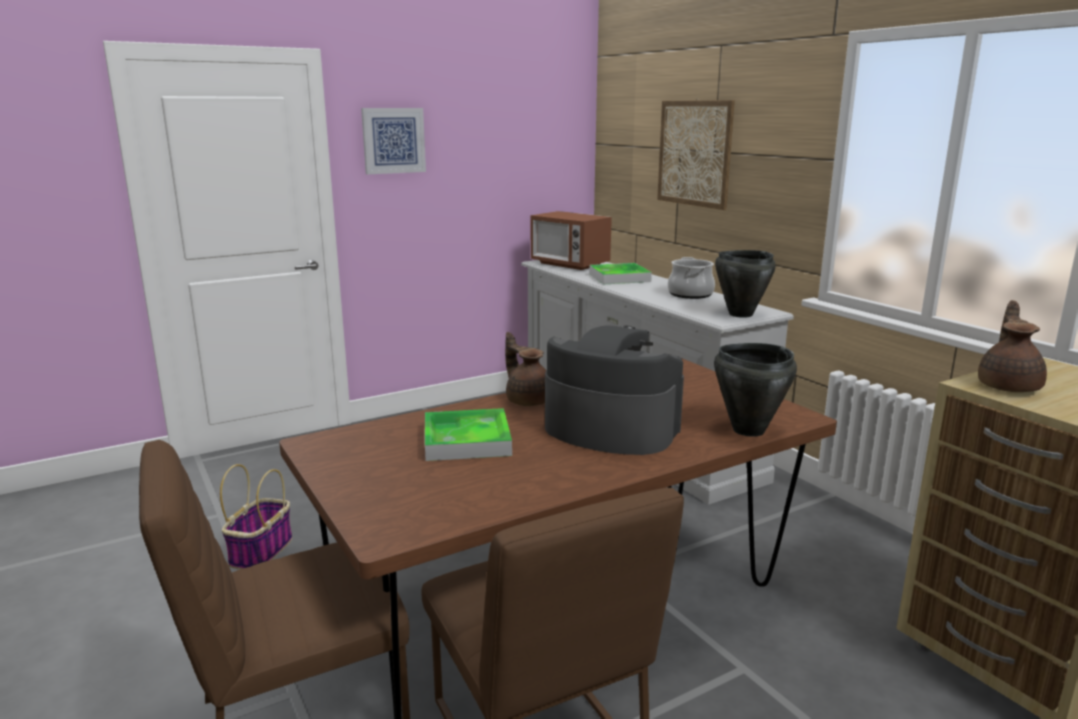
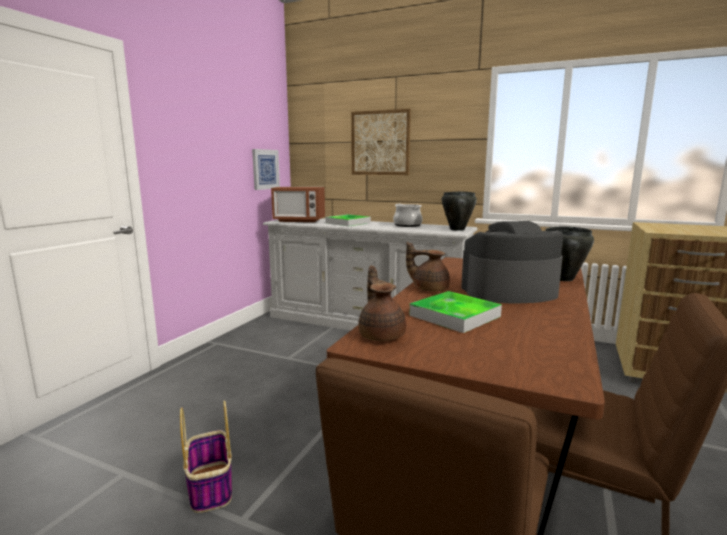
camera: 35 degrees left, 5 degrees down
(393, 140) = (179, 127): picture -> picture (265, 169)
(1008, 386) = (668, 230): brown teapot -> brown teapot (381, 335)

